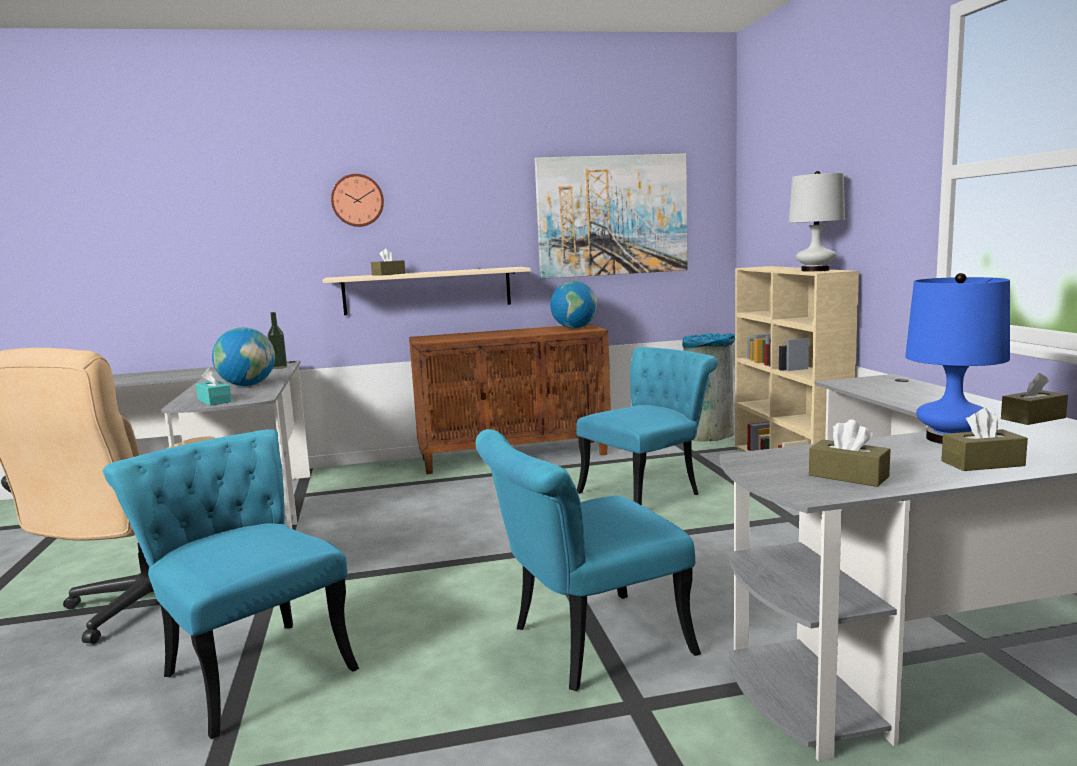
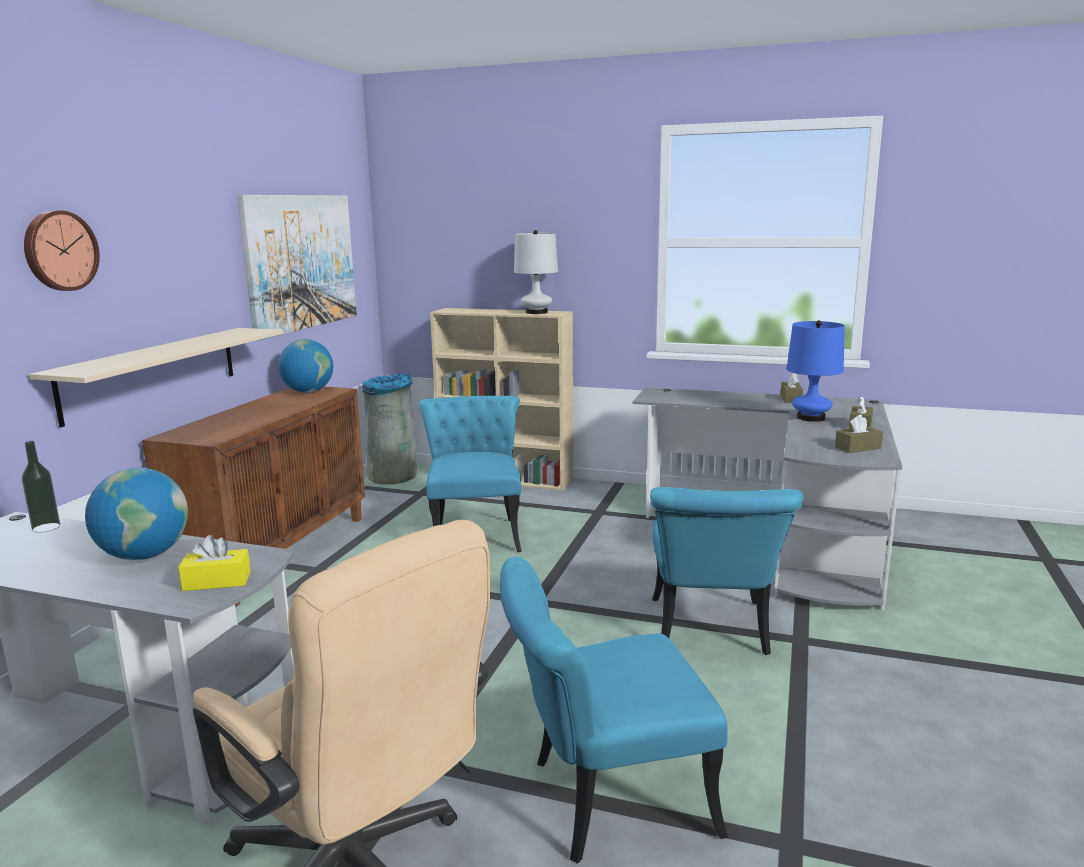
camera: 60 degrees left, 5 degrees up
(214, 401) = (217, 581): turquoise tissue box -> yellow tissue box
(388, 274) = (132, 357): brown tissue box -> none

